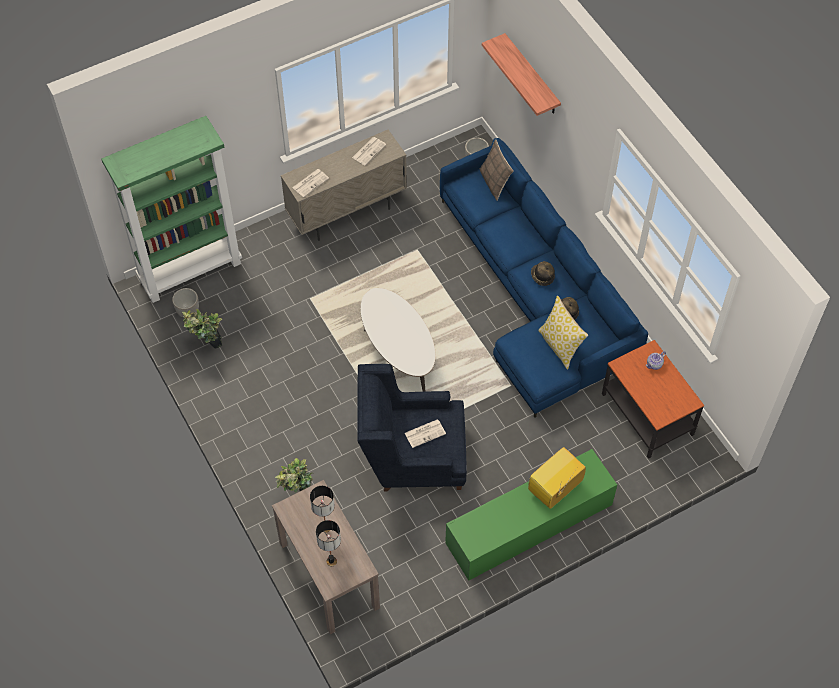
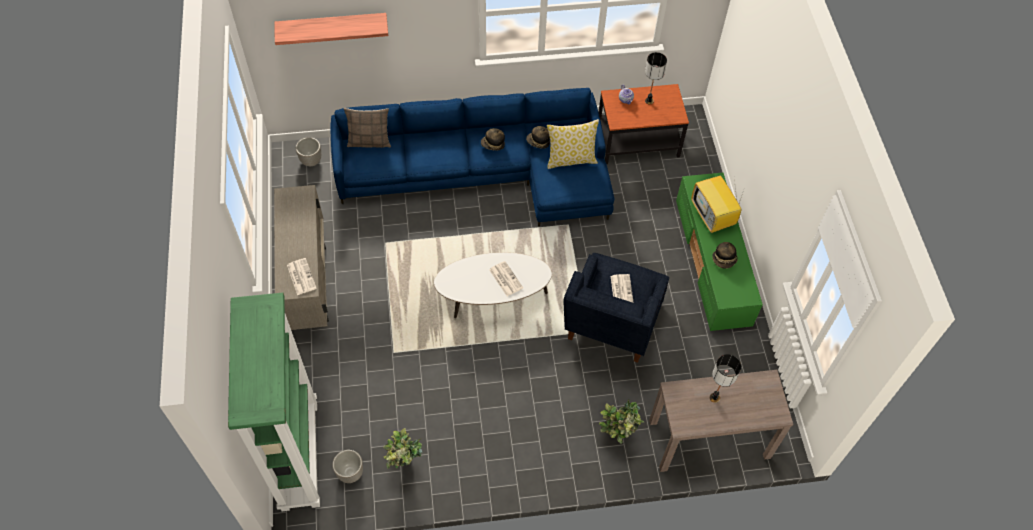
camera: 70 degrees left, 0 degrees up
(331, 561) = (752, 404): table lamp -> table lamp (648, 101)
(369, 151) = (291, 213): newspaper -> newspaper (505, 278)
(506, 513) = (724, 260): none -> hat

